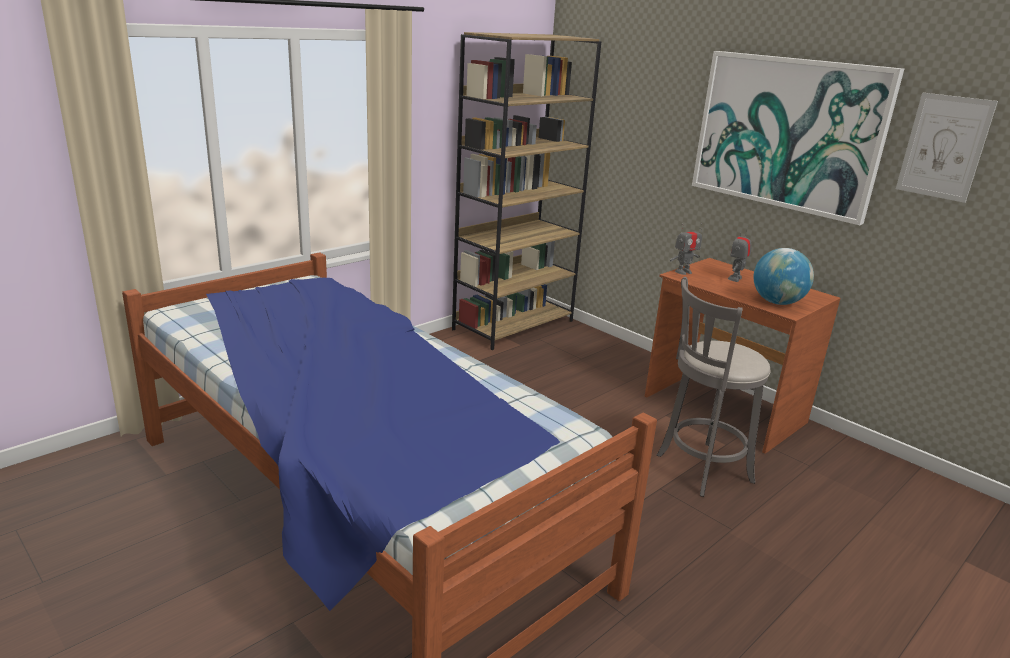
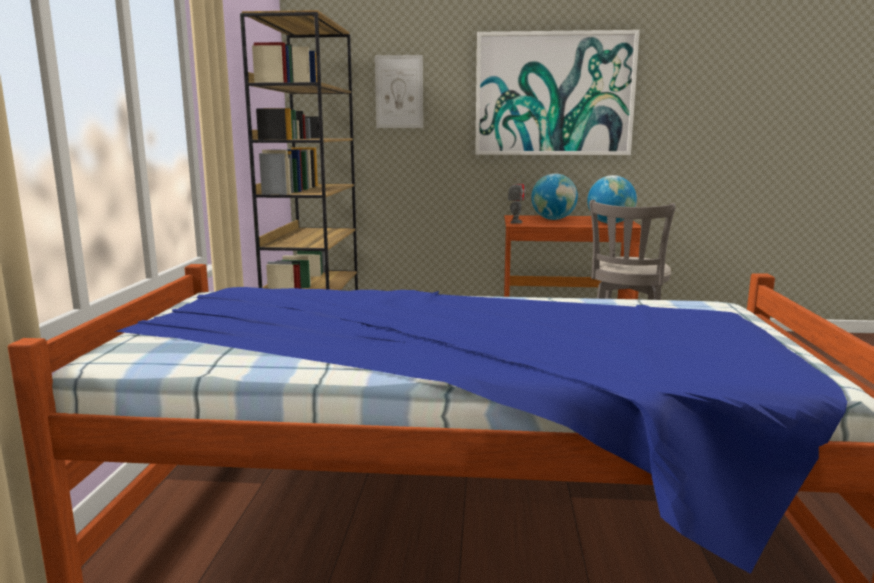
camera: 40 degrees left, 10 degrees down
(735, 279) = (553, 219): toy robot -> globe
(944, 147) = (676, 85): picture -> picture (399, 92)

